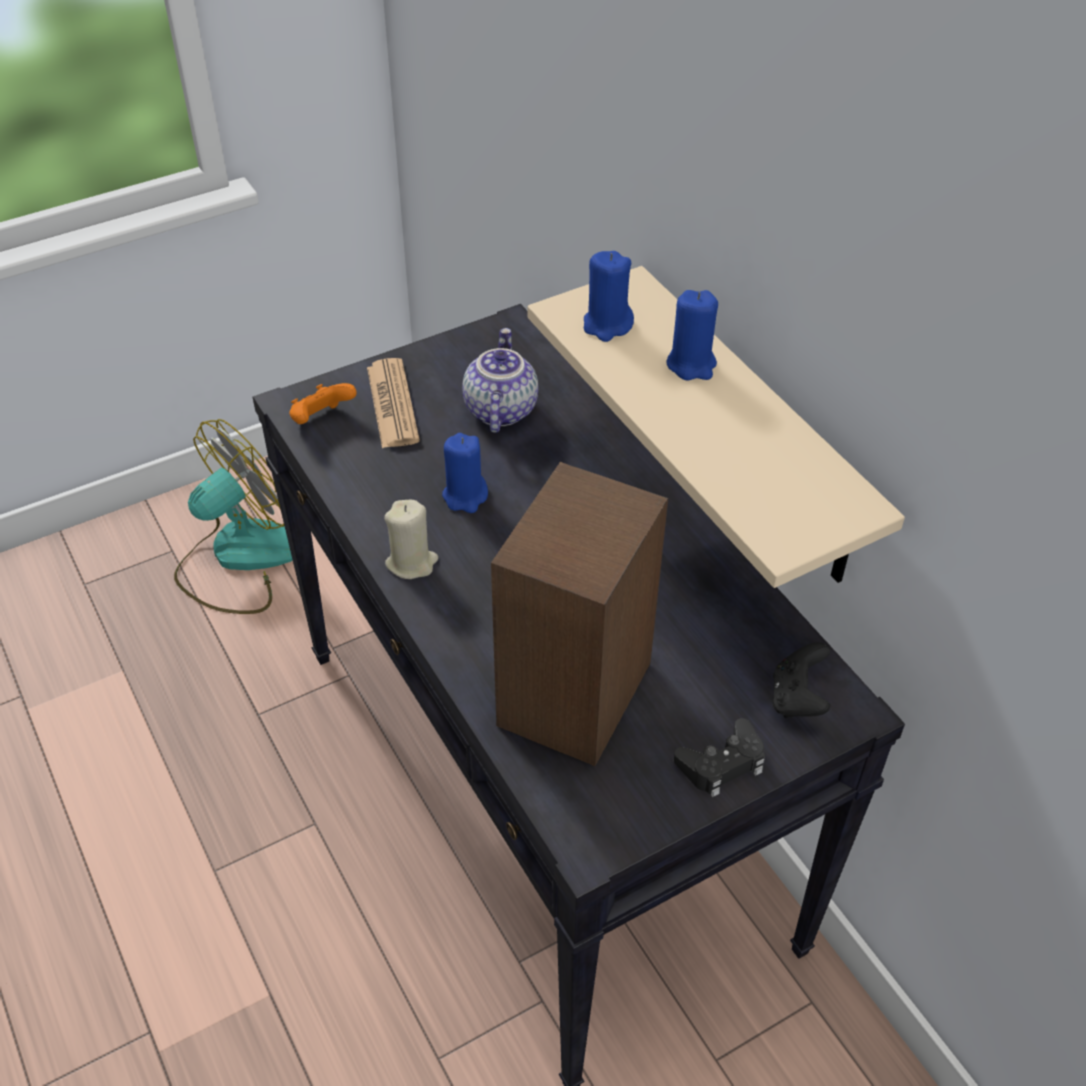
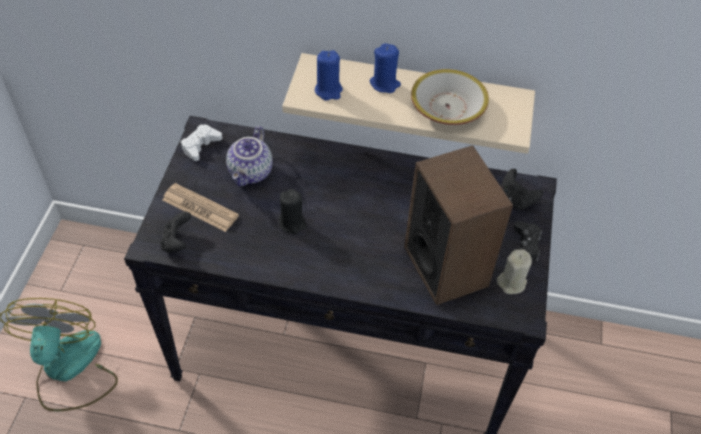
camera: 50 degrees left, 5 degrees up
(321, 420) = (177, 242): orange game controller -> black game controller
(412, 562) = (312, 270): beige candle -> beige candle (511, 282)
(465, 496) = (292, 223): blue candle -> black candle
(486, 342) = (200, 145): none -> white game controller
(498, 409) = (251, 173): teapot -> teapot turned 120 degrees counterclockwise
(734, 446) = (447, 107): none -> bowl

